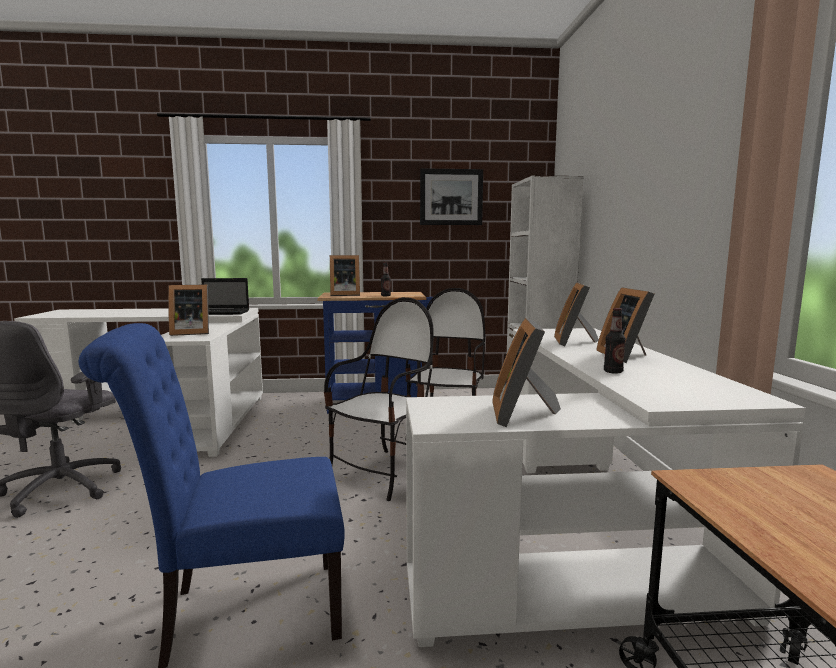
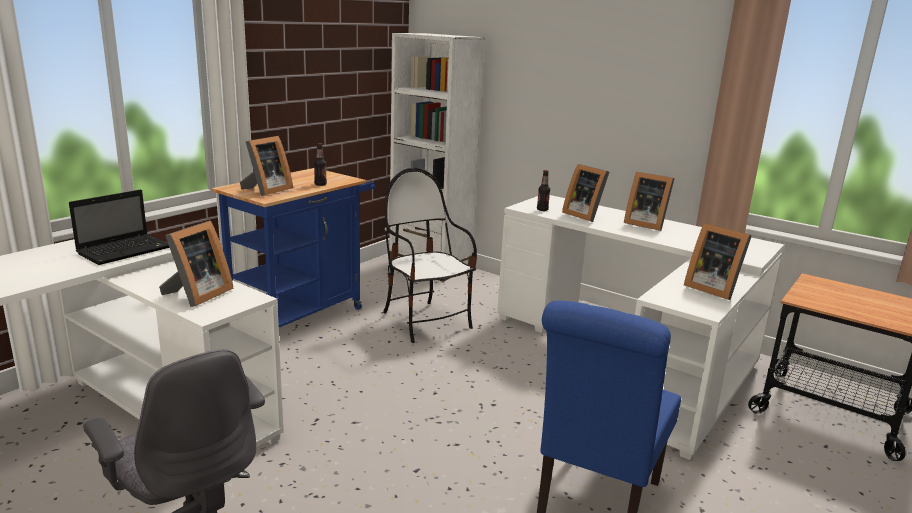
camera: 50 degrees left, 10 degrees up
(383, 473) = (460, 378): chair -> none
(451, 197) = (325, 44): picture -> none
(613, 372) = (678, 241): bottle -> bottle (542, 210)

